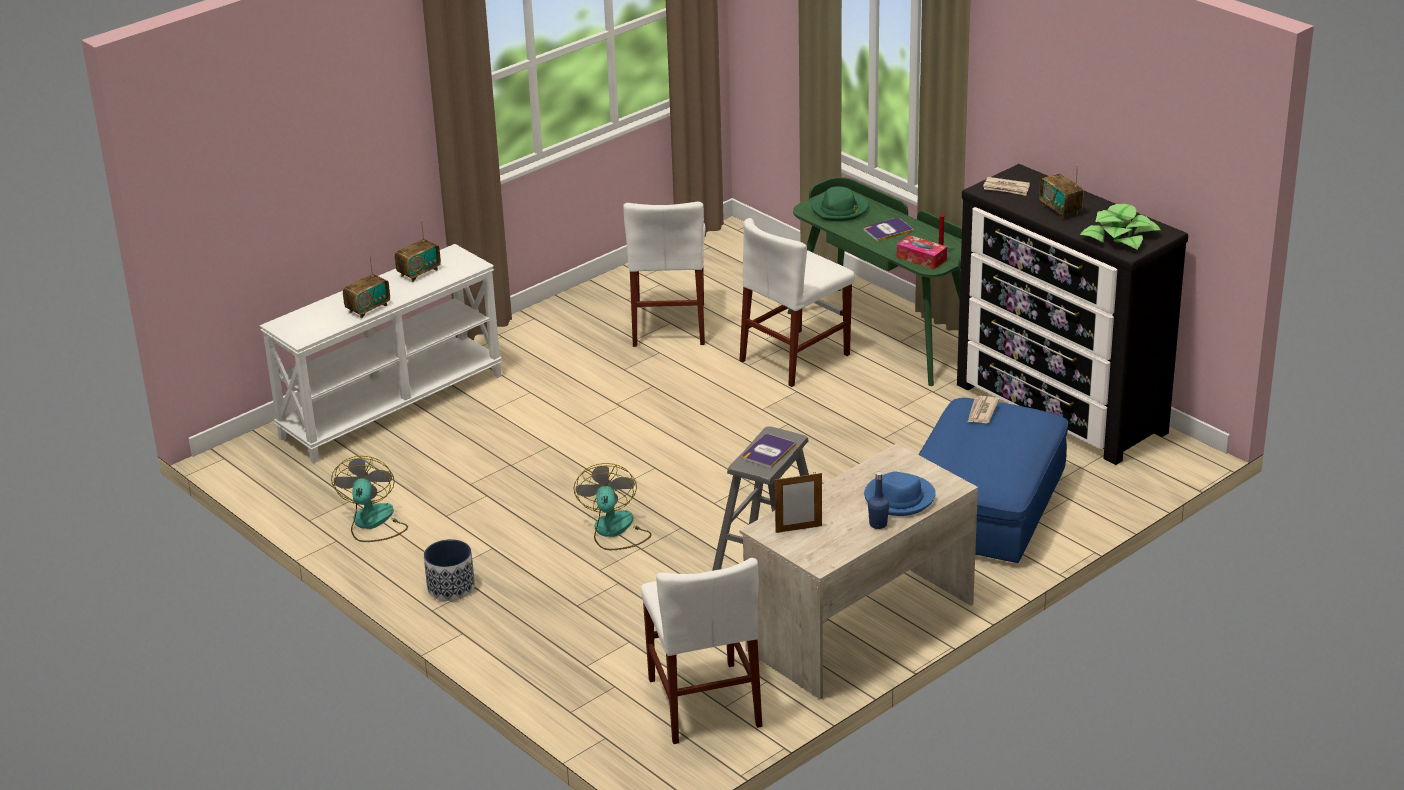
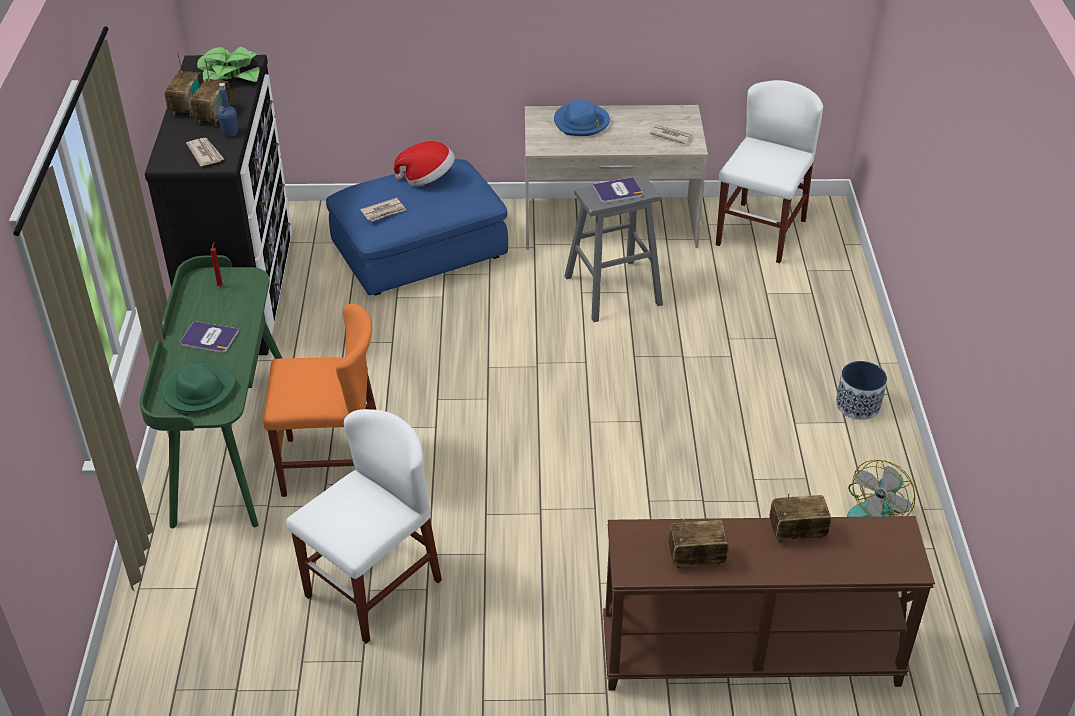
camera: 140 degrees left, 10 degrees up
(391, 406) = (749, 657): white console table -> brown console table
(614, 531) = (686, 382): fan -> none
(795, 357) = (332, 465): white chair -> orange chair
(798, 529) = (670, 135): picture frame -> newspaper
(878, 524) = (618, 115): blue bottle -> blue bottle (230, 133)
(921, 258) = (242, 290): tissue box -> none
(999, 454) = (427, 178): none -> hat
(1092, 205) = (187, 106): none -> radio

